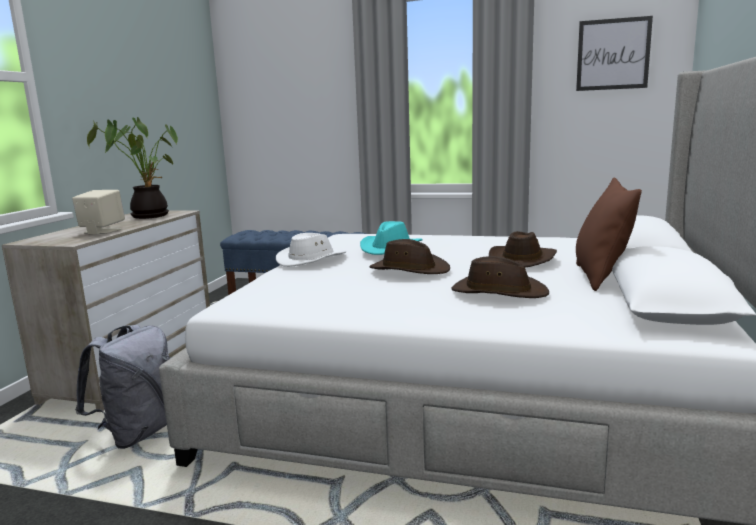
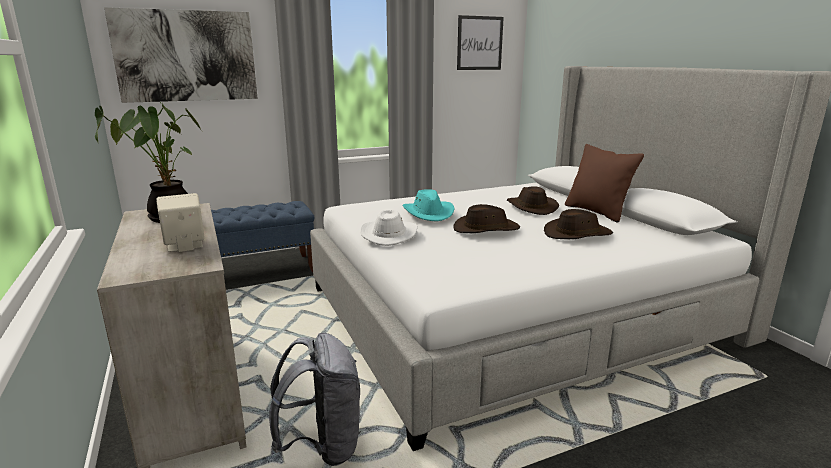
camera: 40 degrees left, 5 degrees up
(283, 89) = (186, 56): none -> picture

